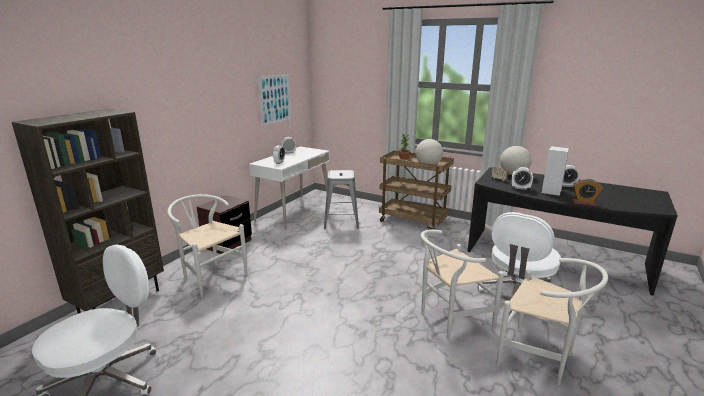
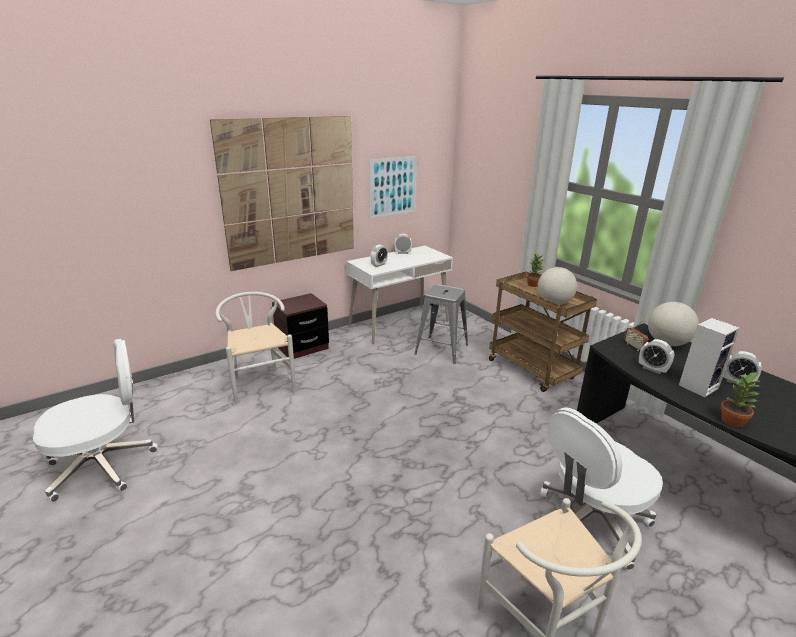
camera: 25 degrees right, 5 degrees up
(120, 301) = (169, 386): brown bookcase -> none
(203, 105) = (290, 192): none -> picture
(449, 320) = (468, 522): white chair -> none
(584, 203) = (733, 421): alarm clock -> potted plant

